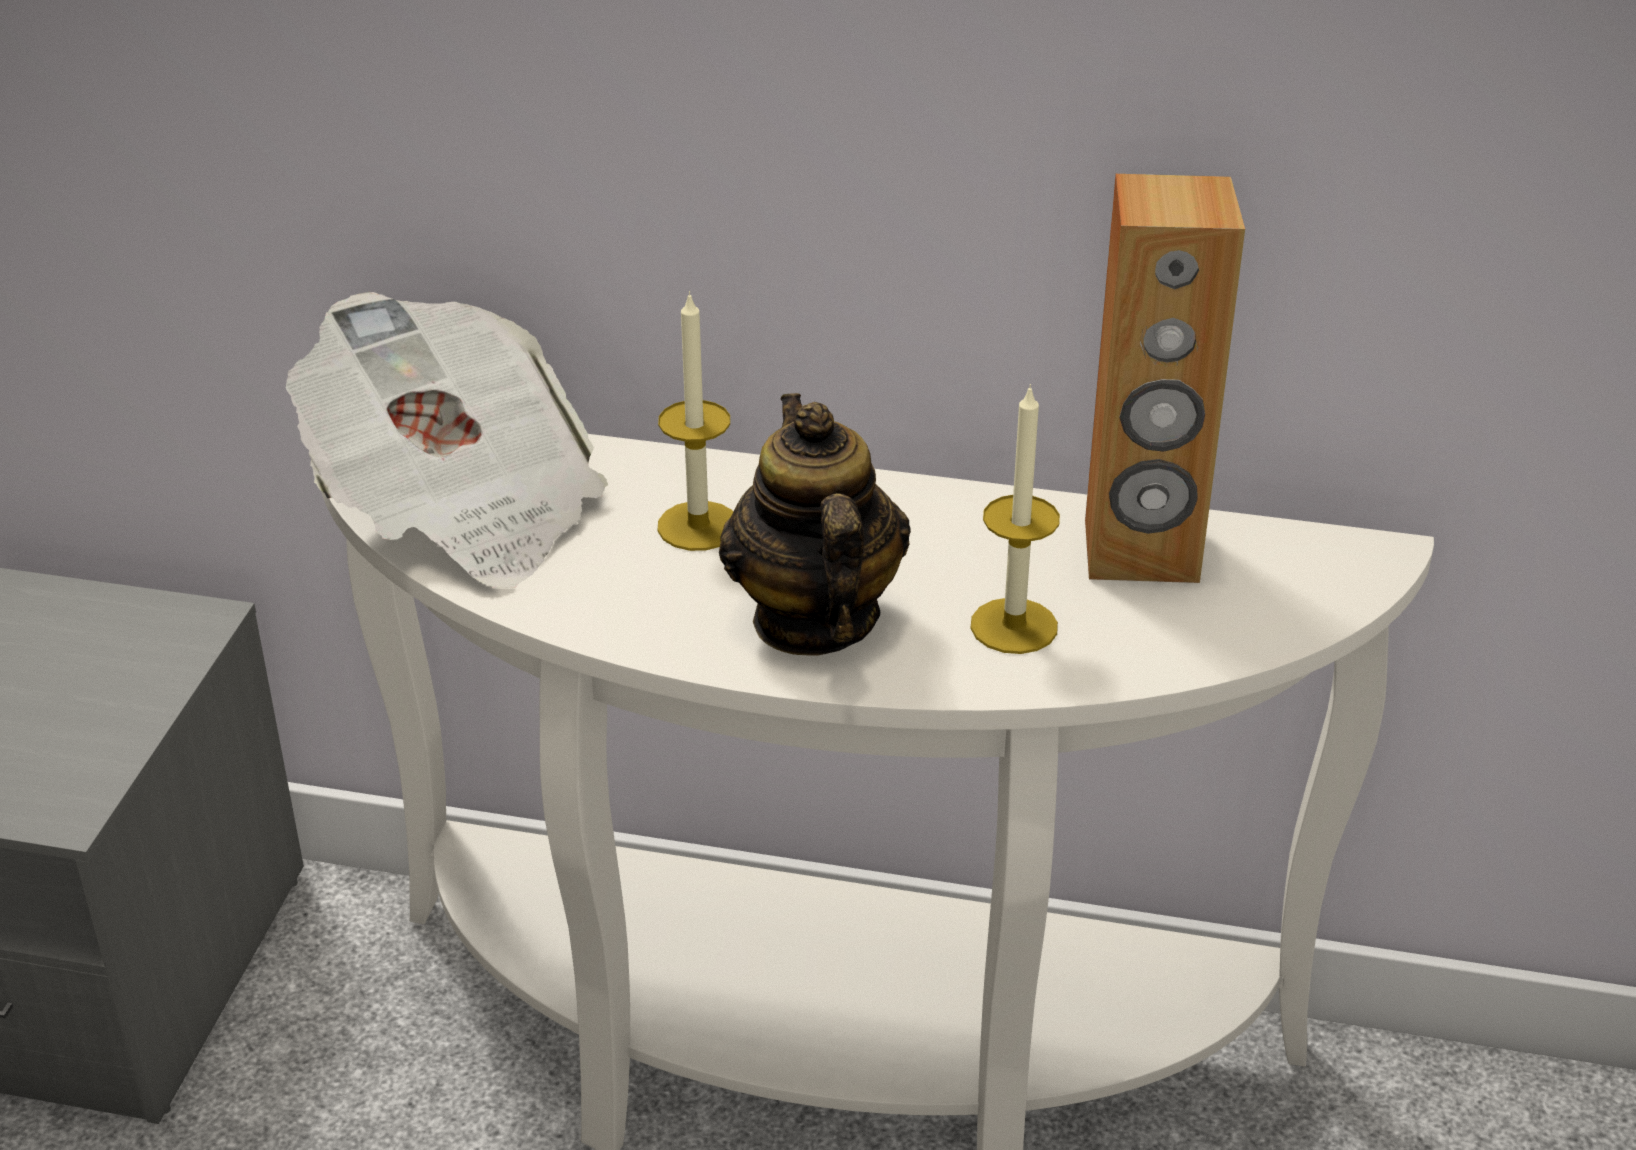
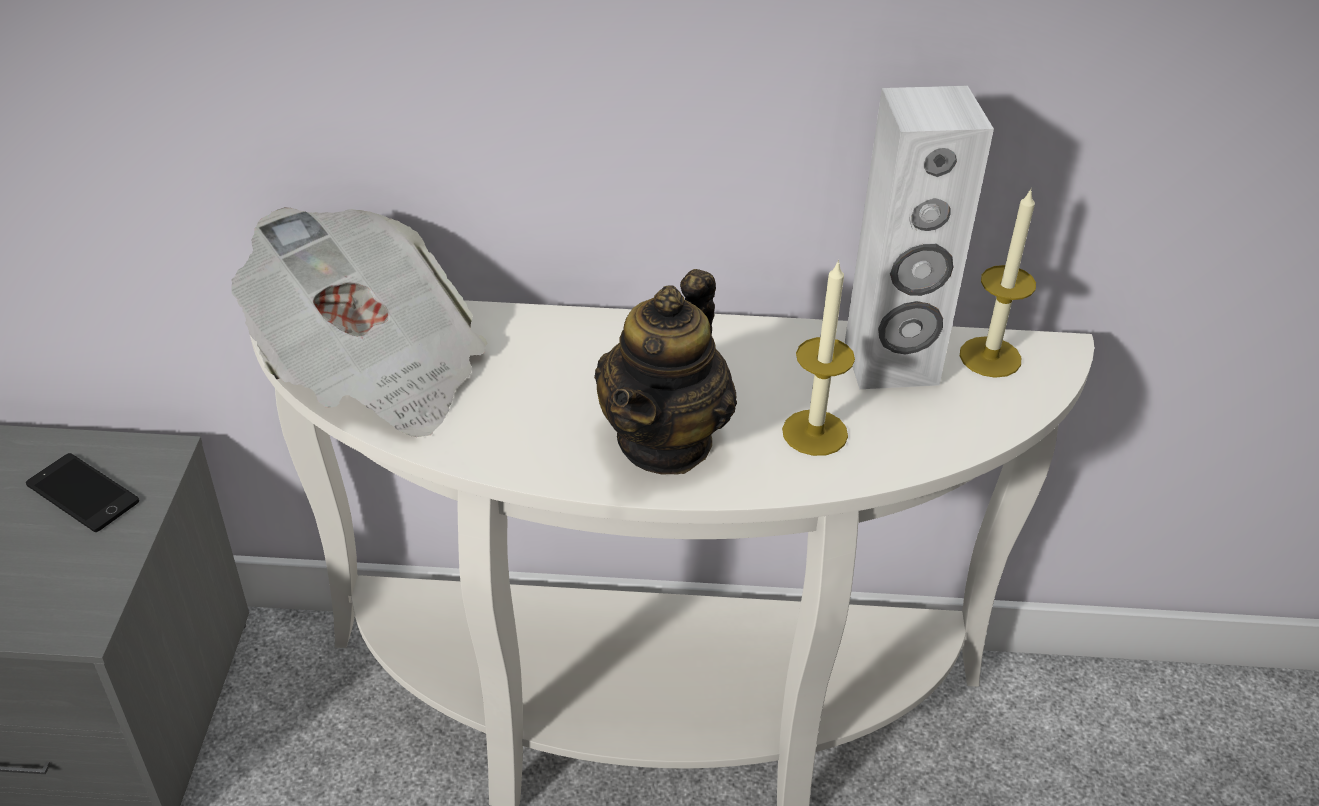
camera: 10 degrees left, 5 degrees up
(95, 658) = (82, 493): none -> phone
(698, 526) = (561, 370): candle -> candle (990, 357)
(813, 619) = (665, 441): teapot -> teapot turned 135 degrees counterclockwise
(1141, 552) = (891, 364): brown speaker -> white speaker

